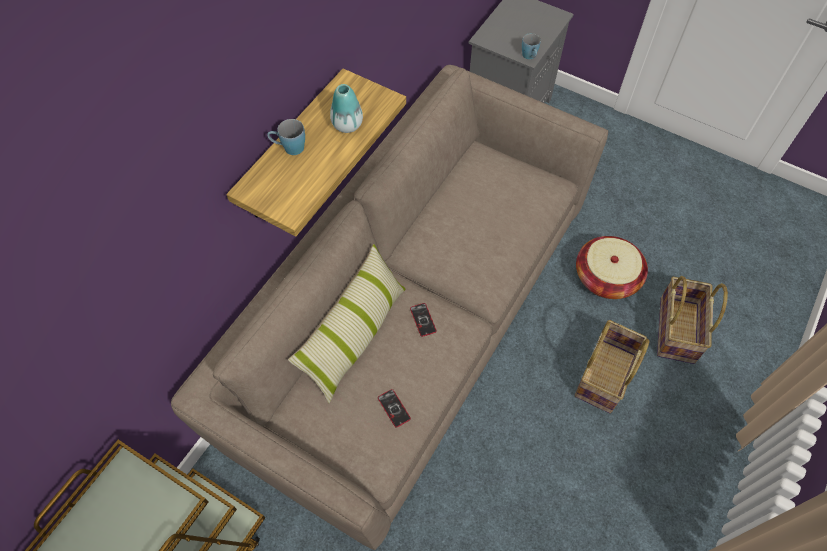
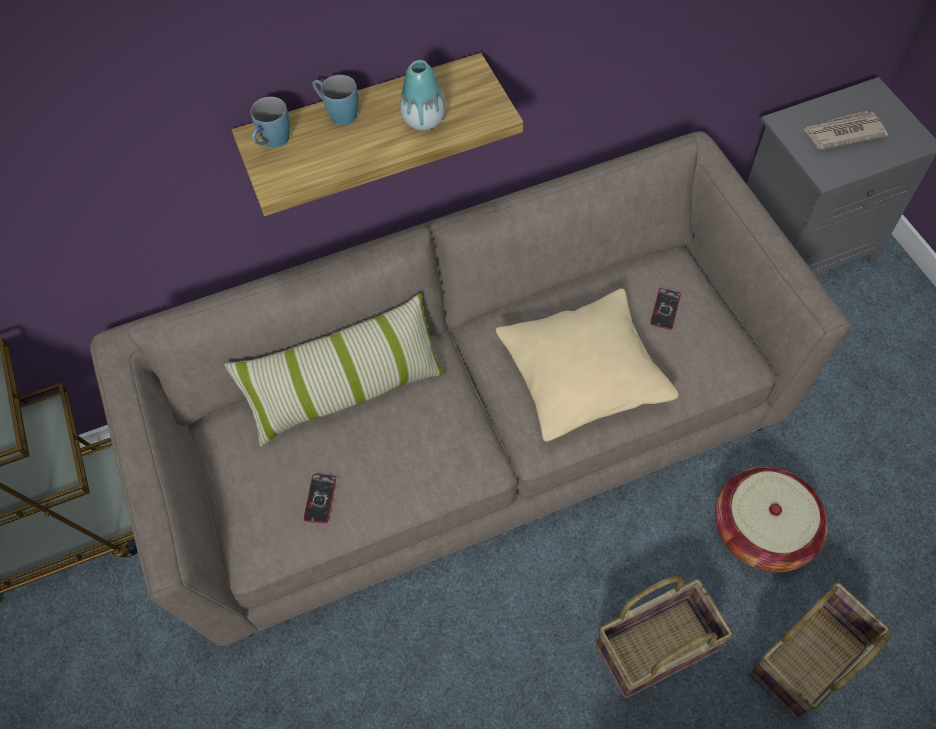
camera: 40 degrees right, 0 degrees up
(423, 320) = (435, 422): phone -> phone (665, 309)
(483, 241) = (583, 375): none -> beige pillow
(517, 29) = (842, 132): none -> newspaper
(530, 57) = (828, 176): blue mug -> blue mug (273, 143)

